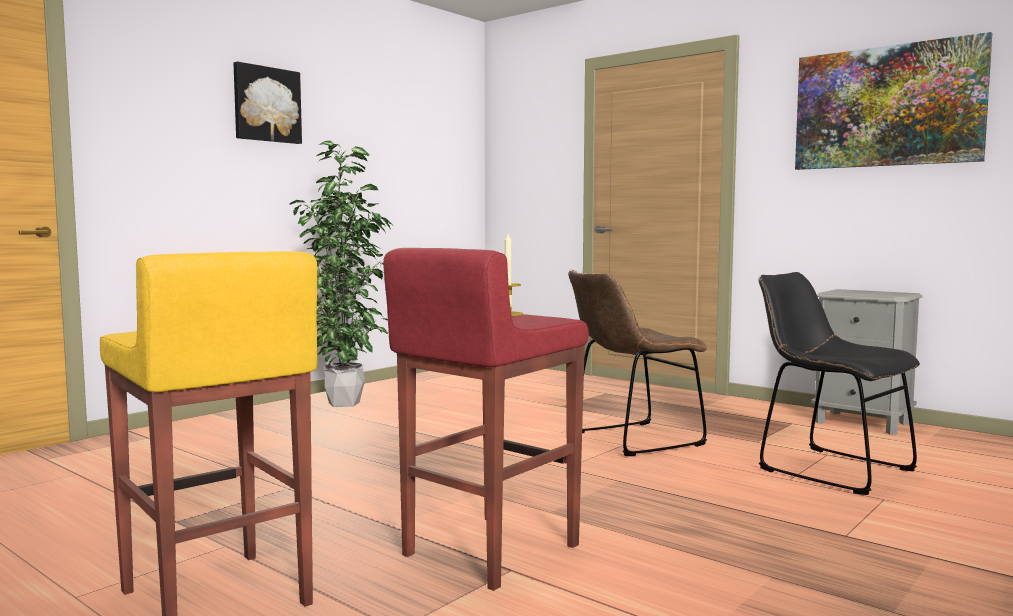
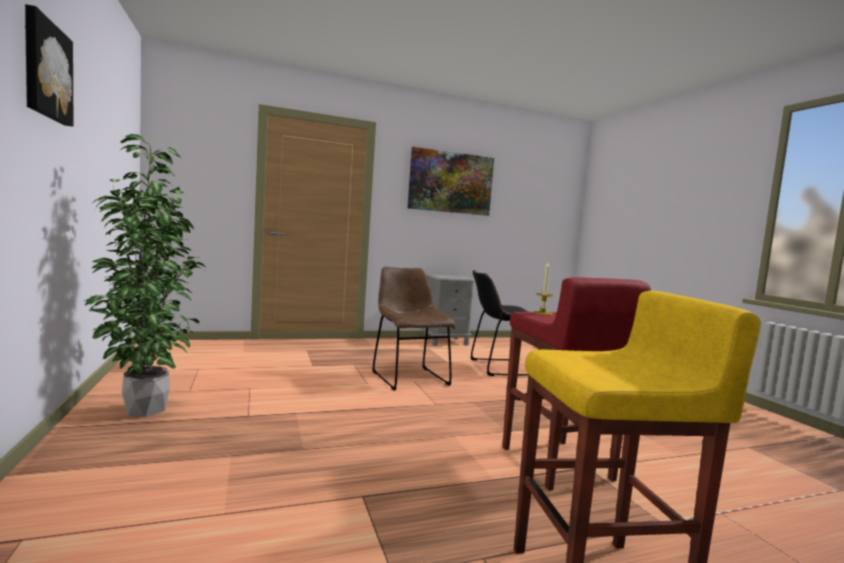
camera: 60 degrees left, 0 degrees up
(631, 440) = (408, 377): brown chair -> brown chair turned 150 degrees clockwise

